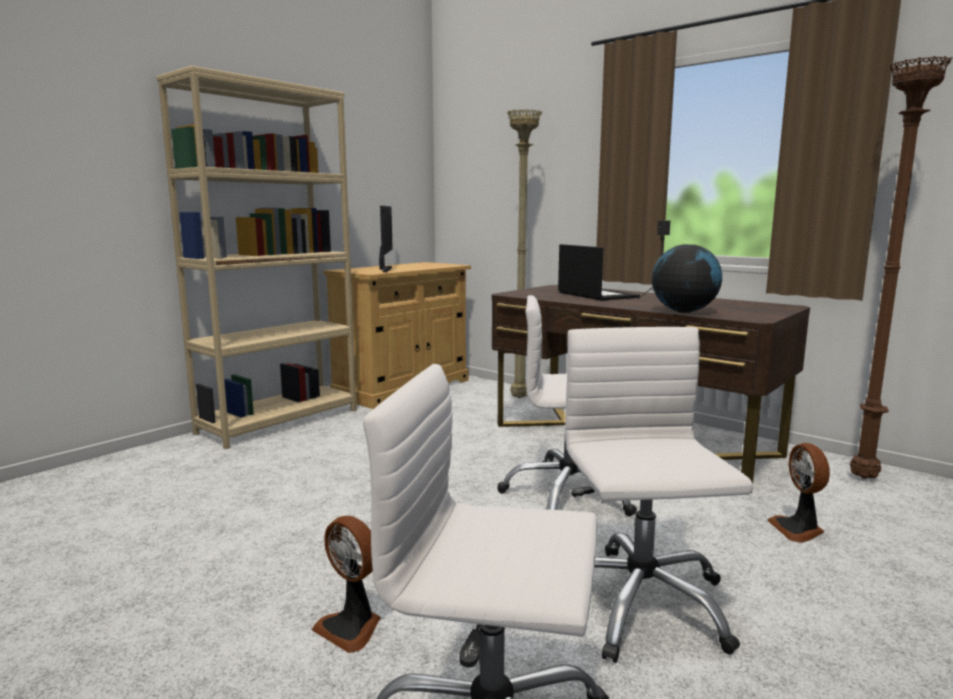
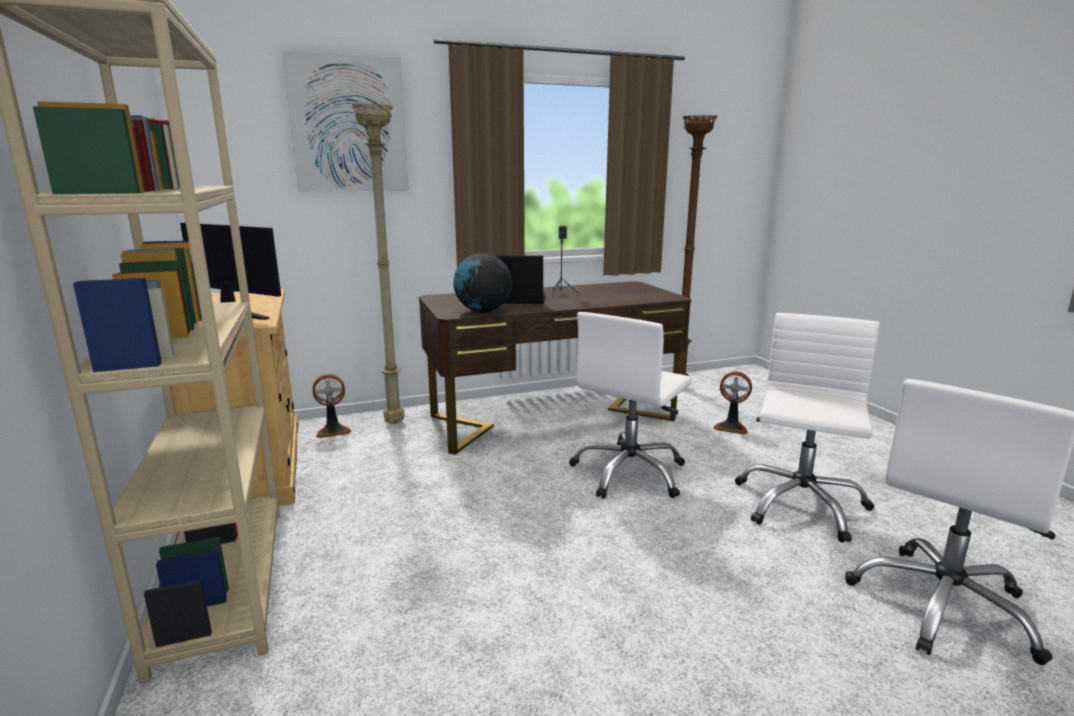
camera: 60 degrees left, 5 degrees up
(351, 627) = (800, 635): fan -> fan (333, 430)
(533, 131) = (349, 124): none -> picture
(638, 603) = (799, 504): white office chair -> white office chair turned 90 degrees clockwise
(684, 311) = (626, 301): globe -> globe (483, 311)

